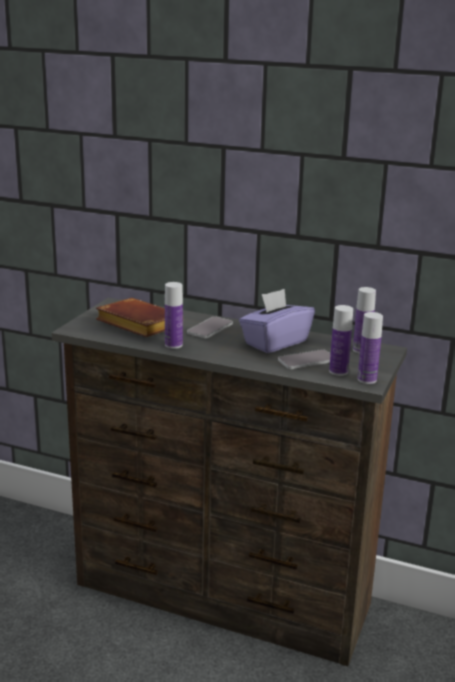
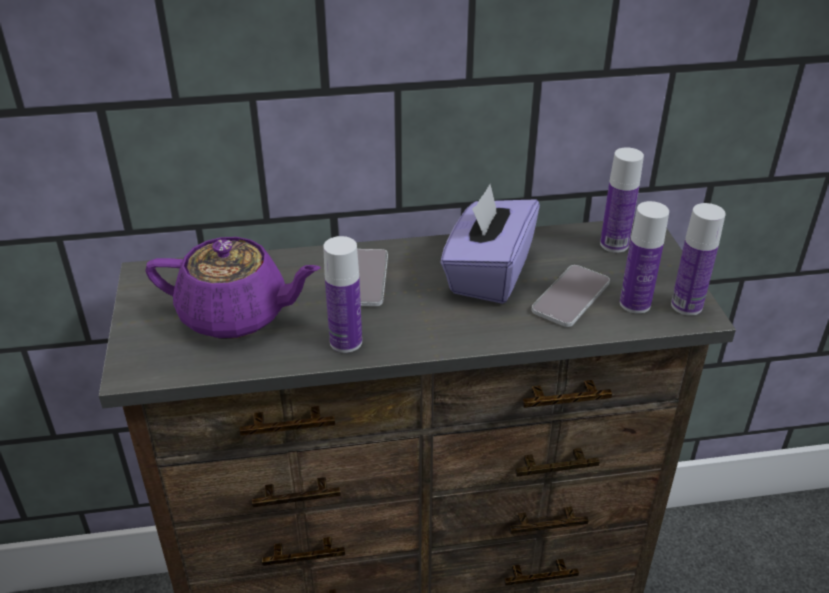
camera: 30 degrees left, 15 degrees up
(136, 325) = (236, 315): brown book -> purple teapot

